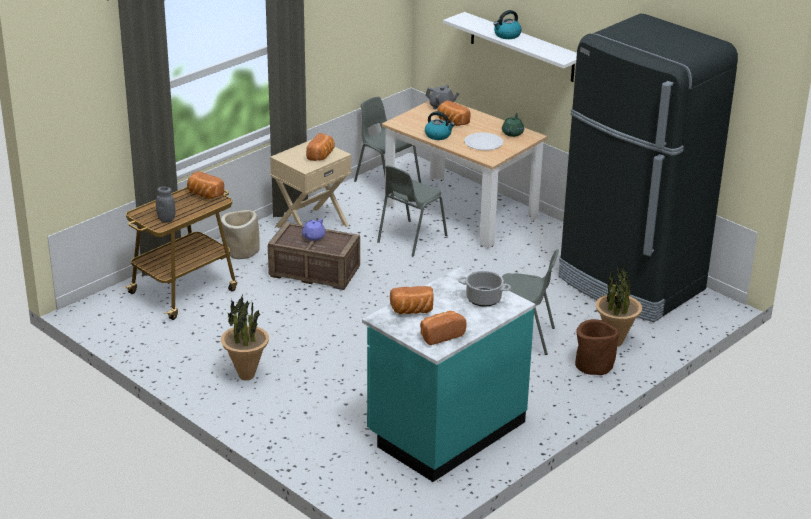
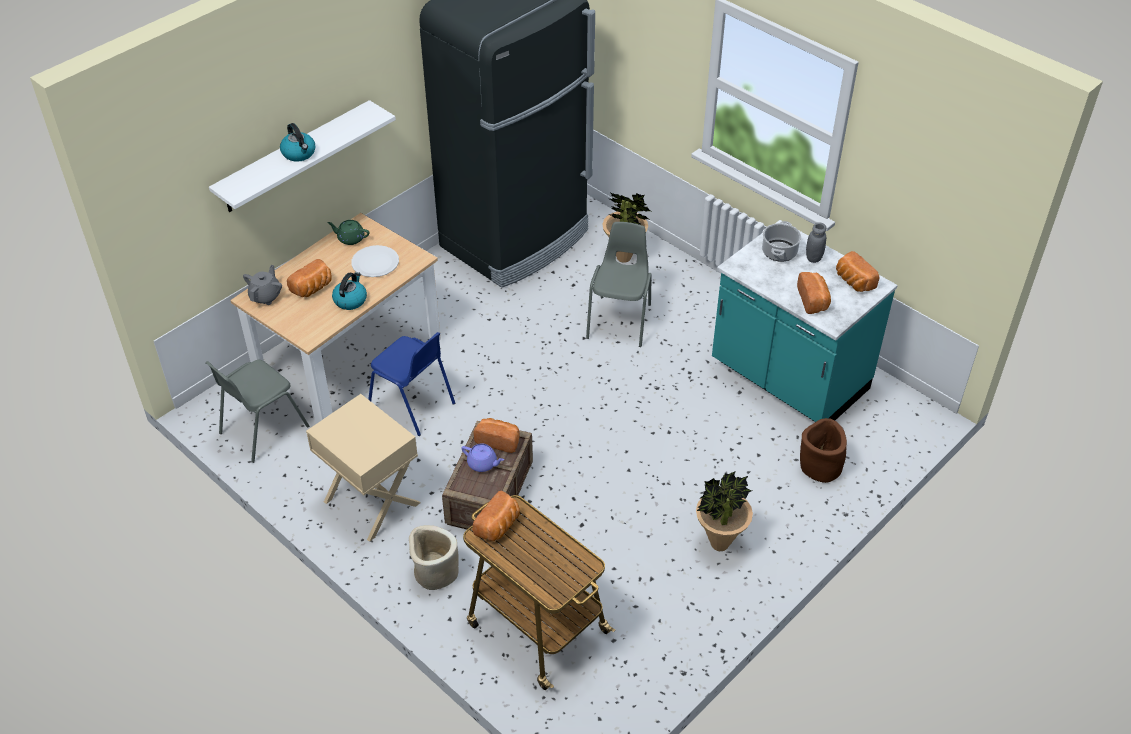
camera: 90 degrees left, 15 degrees up
(166, 219) = (568, 561): grey jar -> grey jar (813, 258)
(321, 155) = (363, 421): bread -> bread (499, 440)
(410, 239) = (412, 405): grey chair -> blue chair
(594, 365) = (665, 274): brown planter -> brown planter (820, 467)

